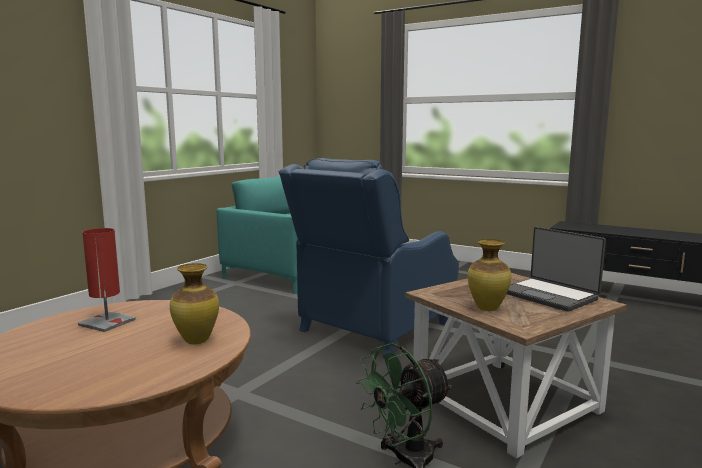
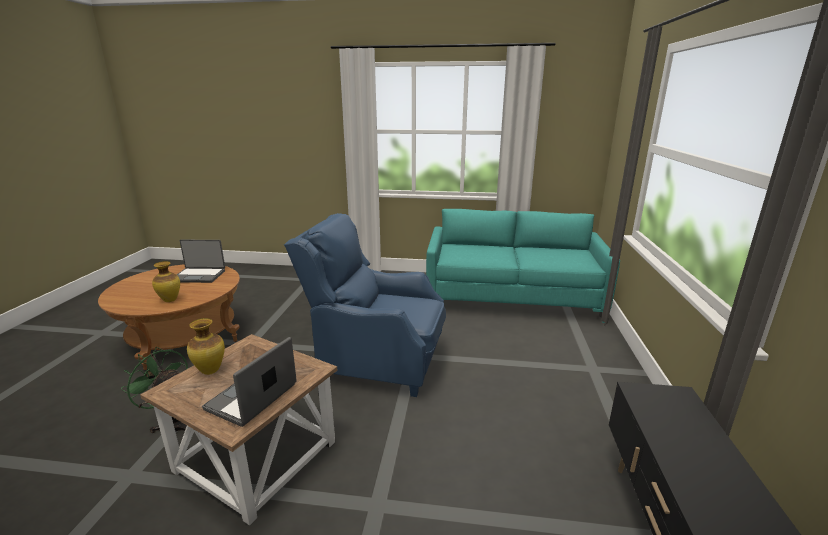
camera: 65 degrees right, 10 degrees up
(107, 322) = (199, 276): red table lamp -> laptop

